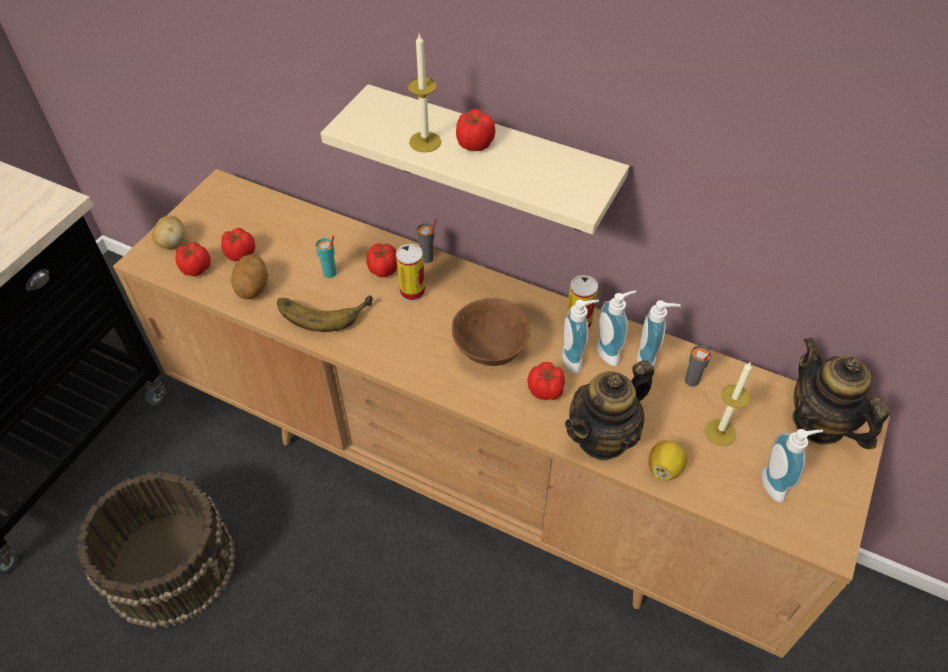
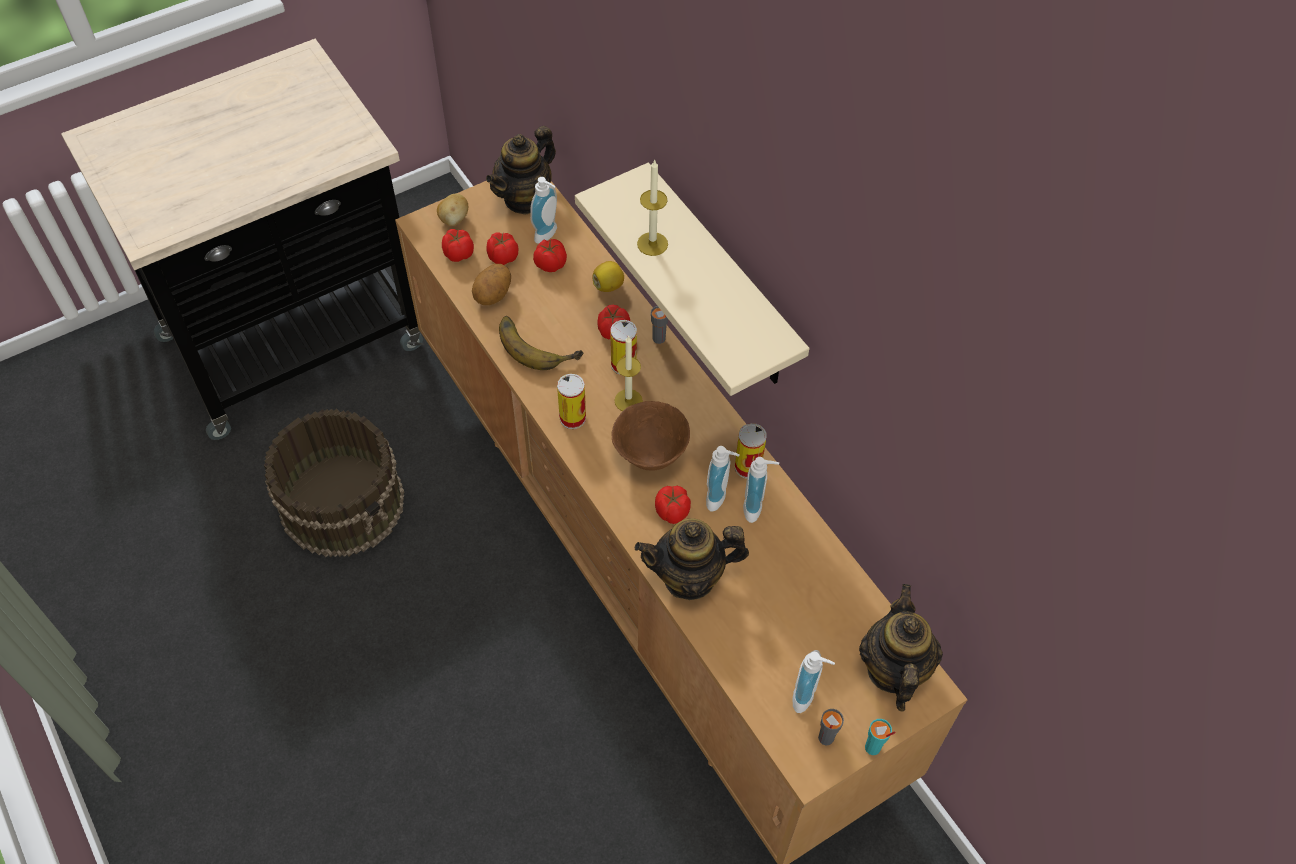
camera: 30 degrees right, 5 degrees up
(228, 200) = (525, 198): none -> teapot
(330, 273) = (565, 312): turquoise cup -> turquoise cup (872, 748)
(400, 355) = (572, 418): none -> can
(474, 144) = (691, 265): tomato -> tomato (550, 264)
(650, 360) = (785, 534): soap dispenser -> soap dispenser (548, 235)
(664, 468) = (721, 631): lemon -> lemon (608, 285)
(691, 381) = (807, 571): grey cup -> grey cup (825, 738)
(720, 432) = (795, 628): candle -> candle (628, 400)

